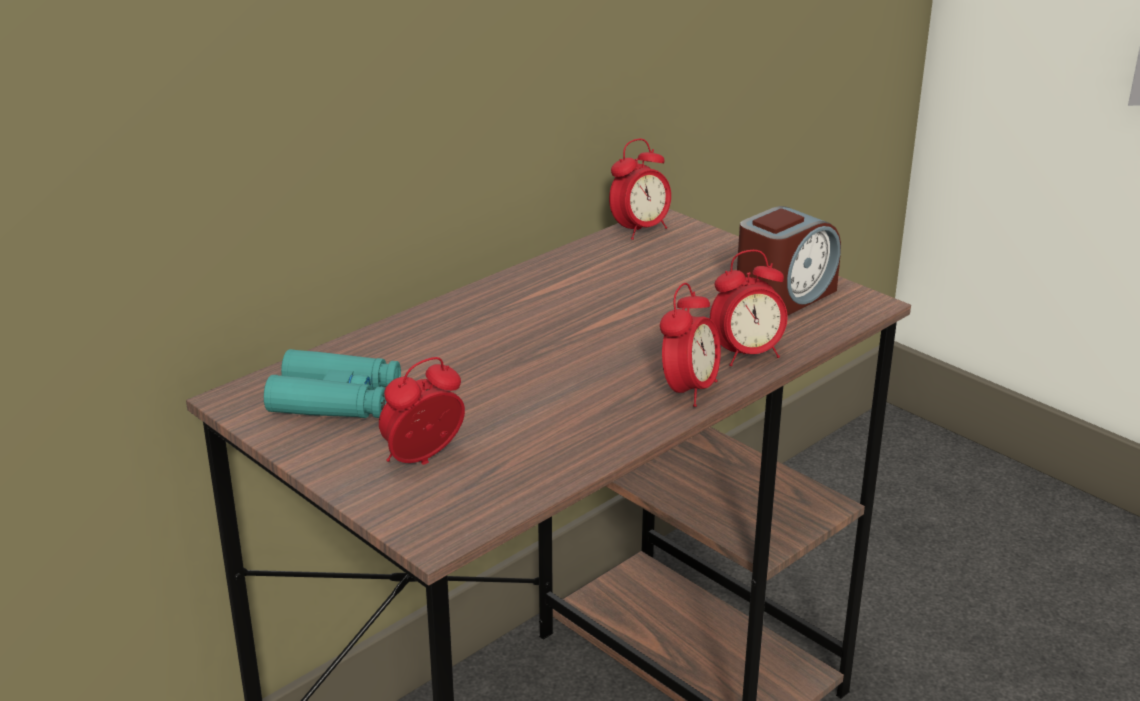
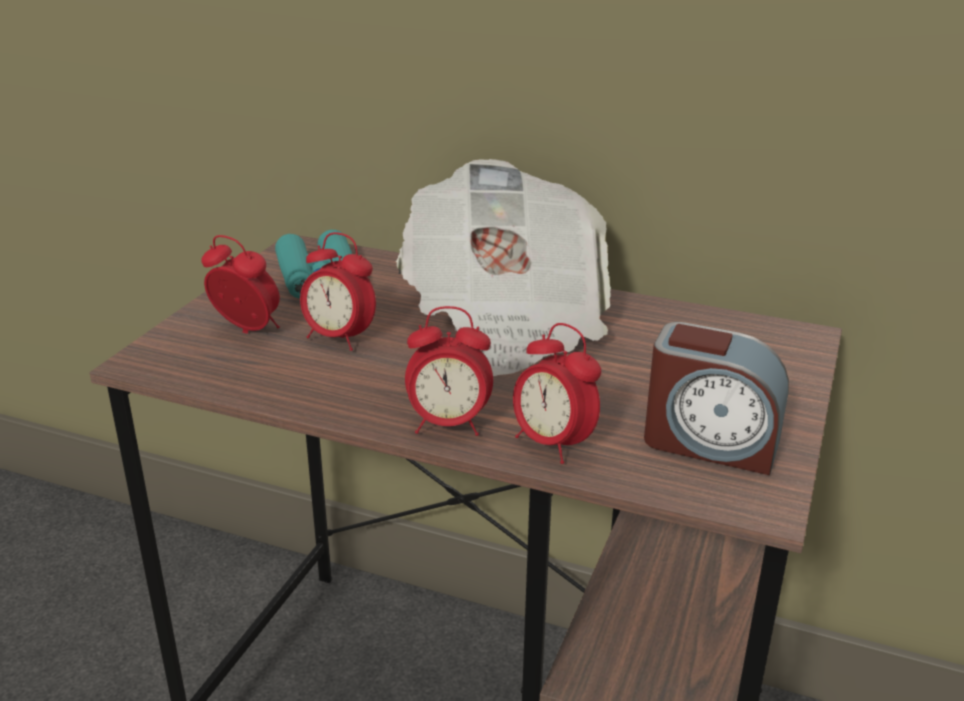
camera: 65 degrees right, 0 degrees up
(525, 325) = (505, 319): none -> newspaper
(640, 230) = (764, 329): alarm clock -> alarm clock (339, 338)

